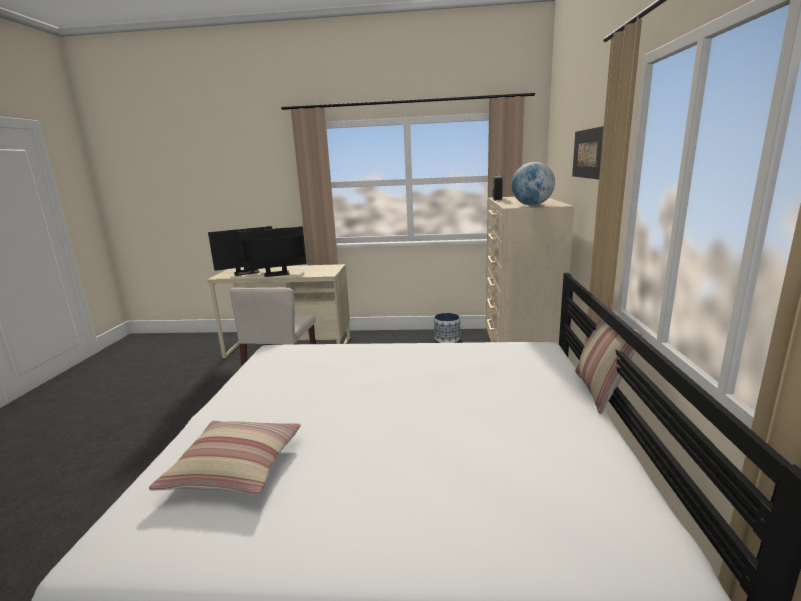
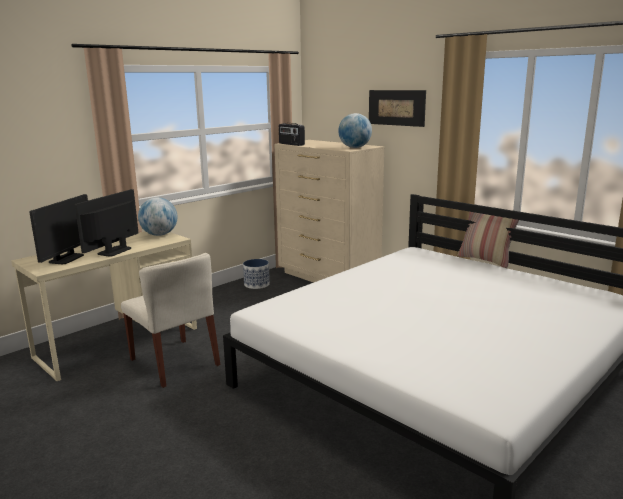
camera: 50 degrees left, 0 degrees up
(235, 467) = (443, 358): pillow -> none
(329, 269) = (159, 235): none -> globe

